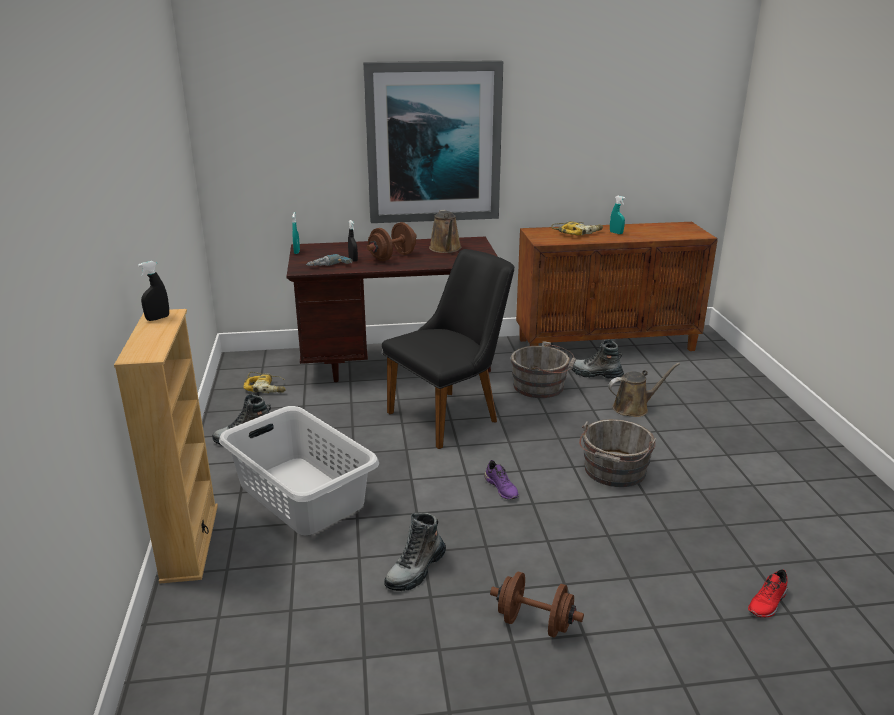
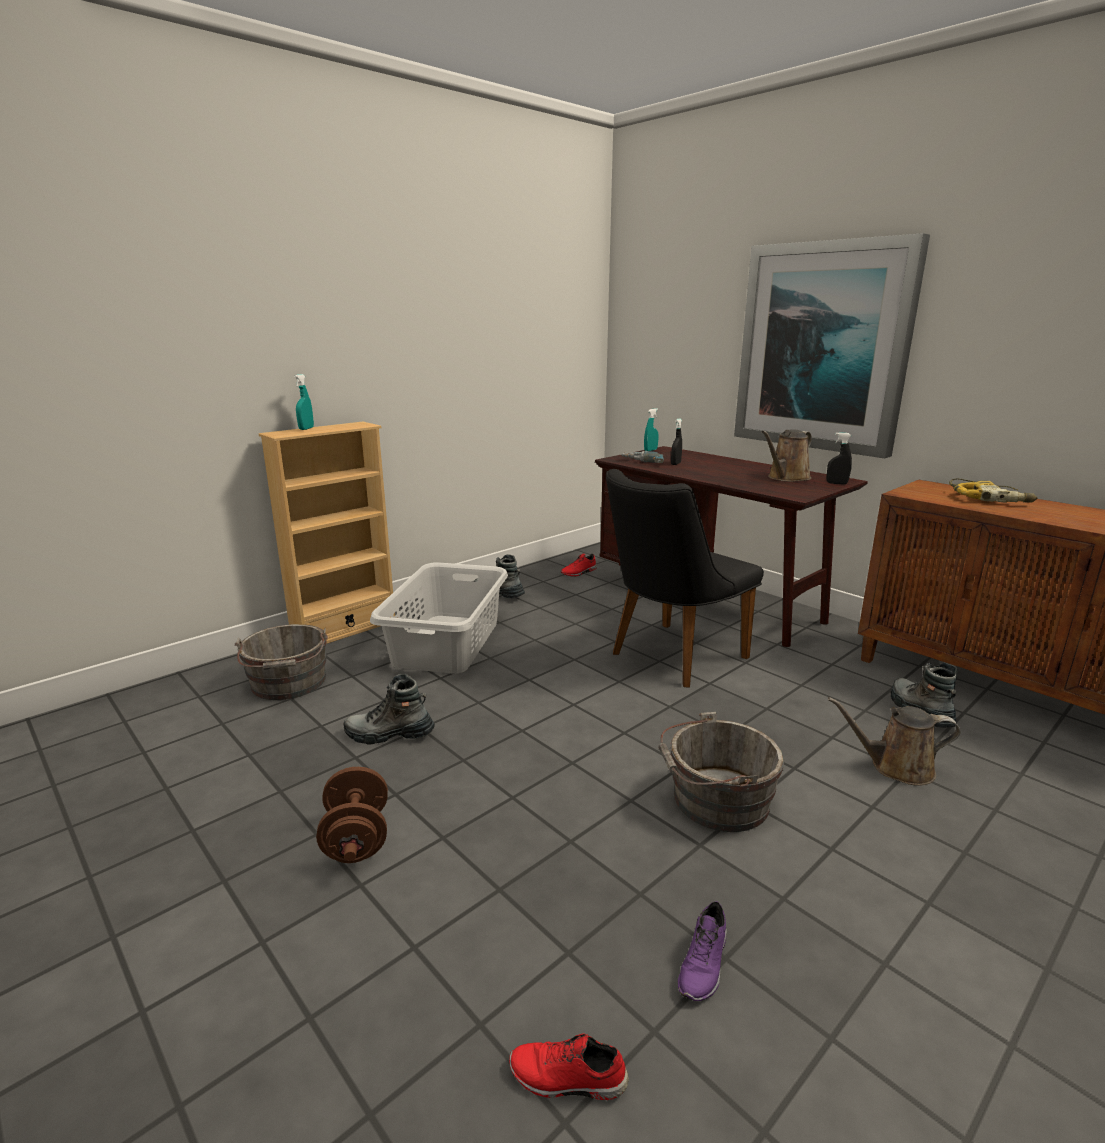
camera: 55 degrees right, 5 degrees down
(157, 318) = (350, 424): black spray bottle -> black spray bottle (836, 483)
(266, 387) = (579, 572): power drill -> red shoe
(392, 257) = (715, 470): brown dumbbell -> none
(452, 414) = (669, 658): black chair -> black chair turned 120 degrees clockwise
(502, 488) = (576, 733): purple shoe -> purple shoe (704, 964)
(541, 387) = (817, 686): grey bucket -> grey bucket (288, 684)
(616, 233) = (1056, 512): turquoise spray bottle -> turquoise spray bottle (306, 429)
(634, 408) = (896, 767): brown watering can -> brown watering can turned 150 degrees clockwise

